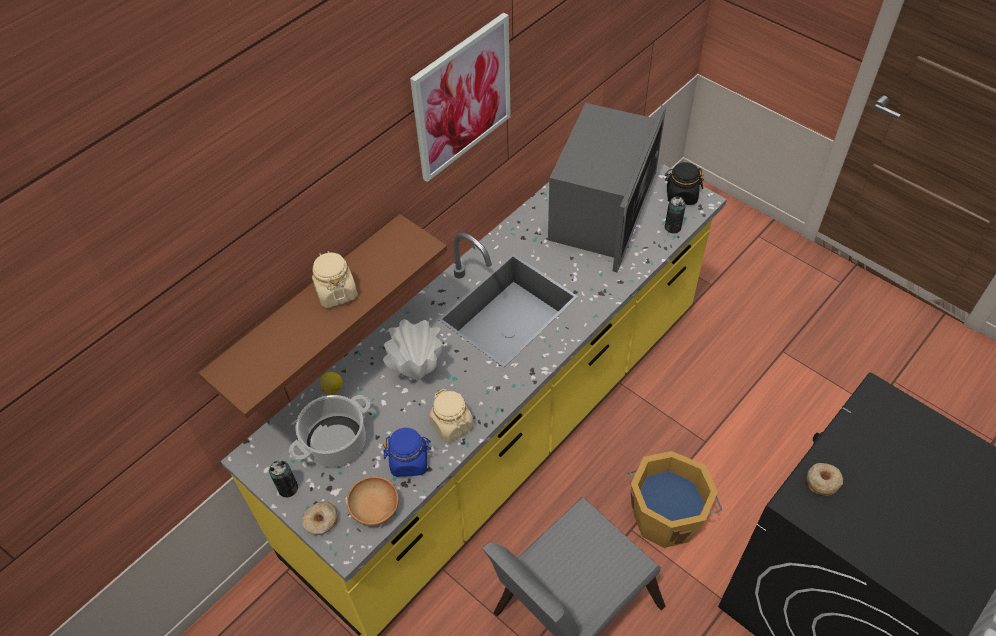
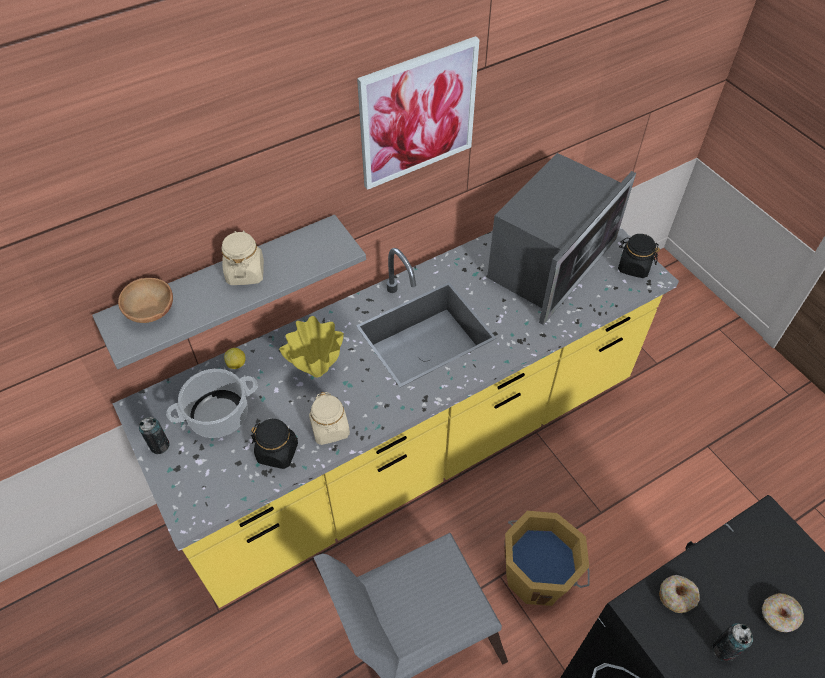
camera: 15 degrees right, 0 degrees up
(311, 309) = (226, 284): brown shelf -> grey shelf
(321, 521) = (176, 485): donut -> donut (779, 615)
(375, 510) = (228, 489): brown bowl -> brown bowl (151, 312)
(409, 461) = (278, 452): blue jar -> black jar
(418, 373) = (318, 371): white vase -> yellow vase
(672, 227) = (614, 295): can -> can (724, 649)

